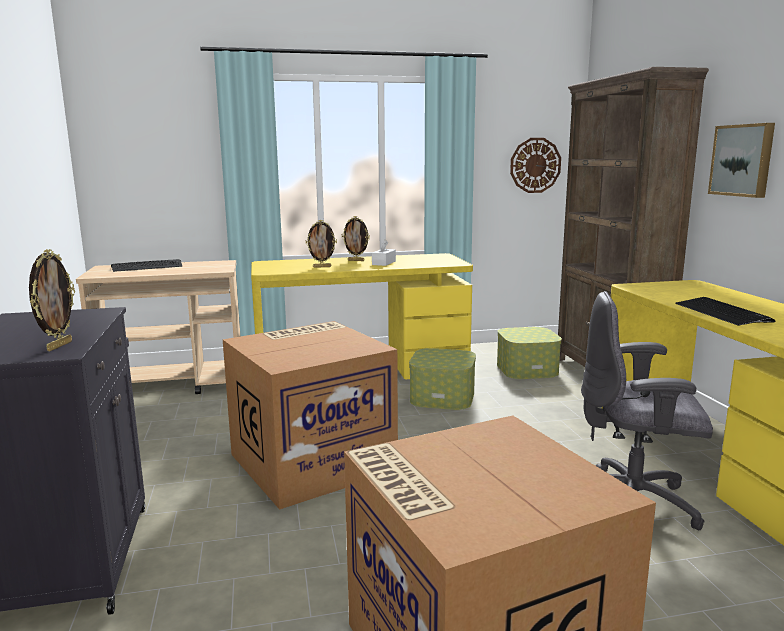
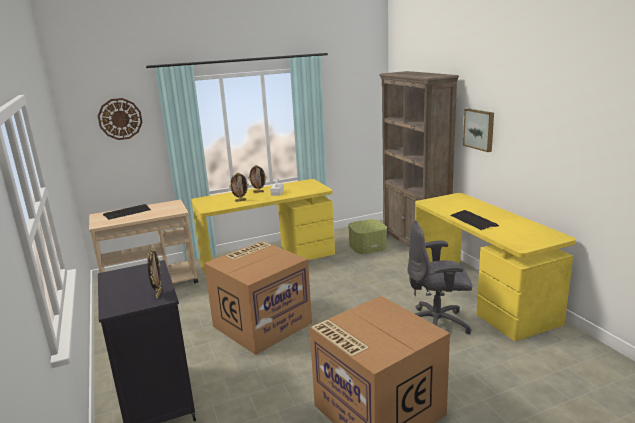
camera: 10 degrees left, 5 degrees up
(442, 397) = (322, 272): storage box -> none
(535, 165) = (360, 116): wall clock -> wall clock (120, 119)

